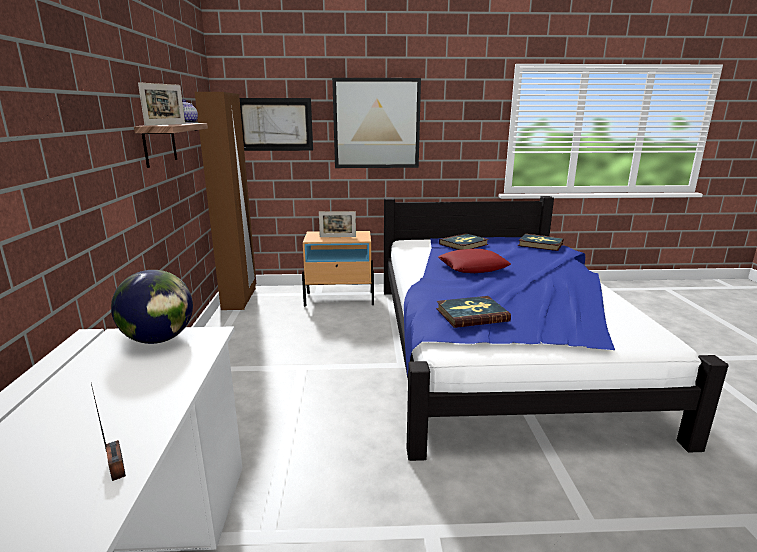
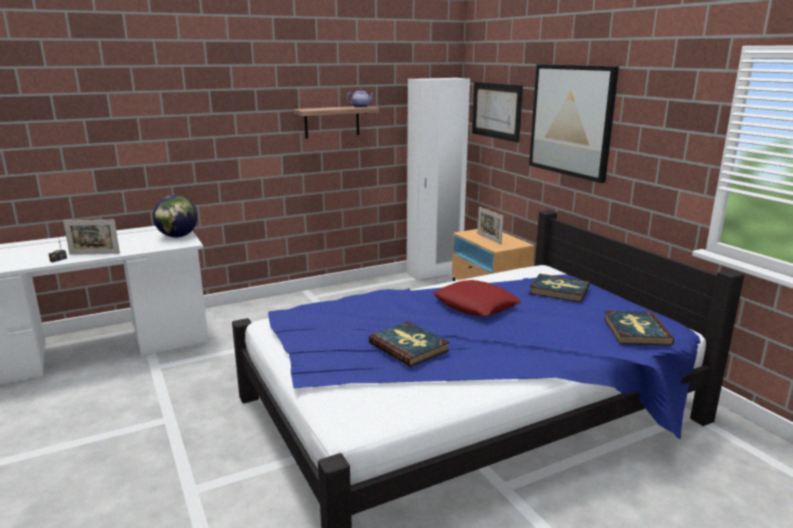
camera: 65 degrees right, 0 degrees up
(165, 124) = (322, 108): picture frame -> picture frame (94, 254)
(240, 299) = (434, 272): brown wardrobe -> white wardrobe
(471, 315) = (327, 318): book -> book (409, 347)

